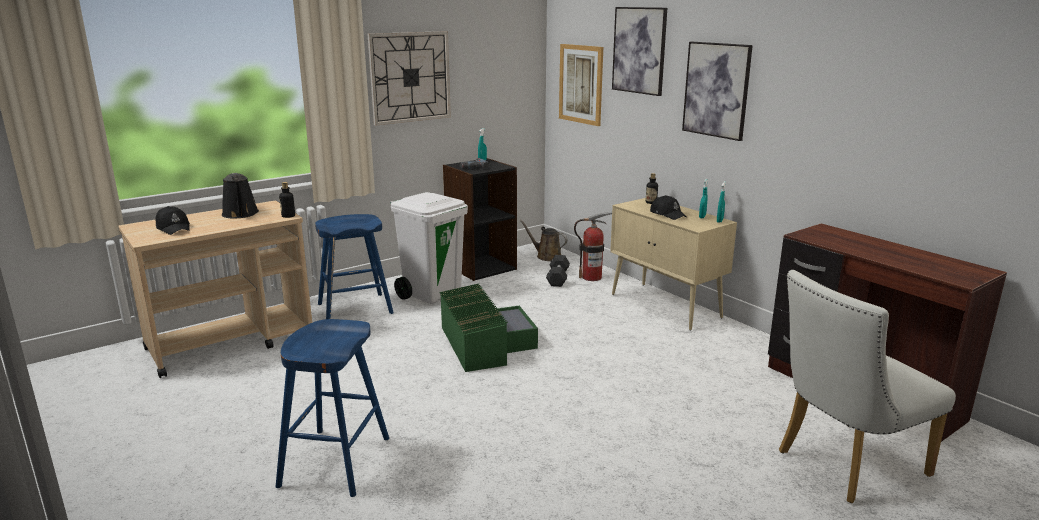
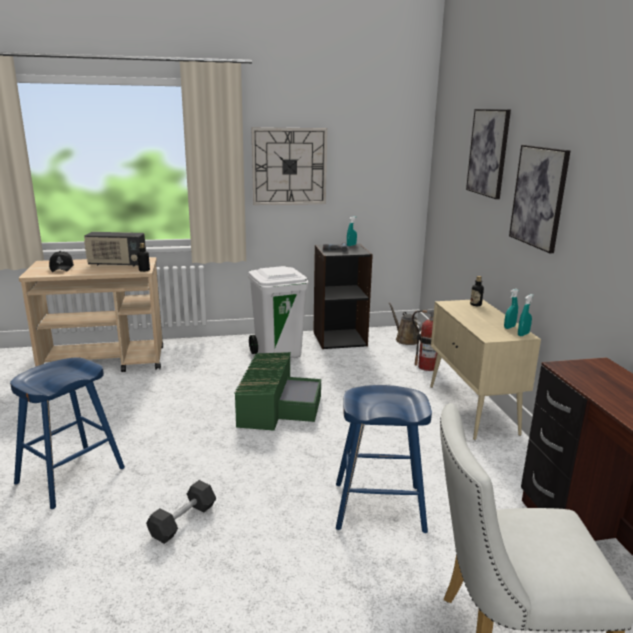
camera: 25 degrees right, 0 degrees up
(240, 214) = (117, 264): black watering can -> radio
(354, 309) = (210, 354): blue stool -> blue stool (378, 507)
(558, 278) = (395, 361): black dumbbell -> black dumbbell (183, 521)
(581, 84) = (449, 183): picture -> none
(668, 214) = (477, 319): black cap -> none

